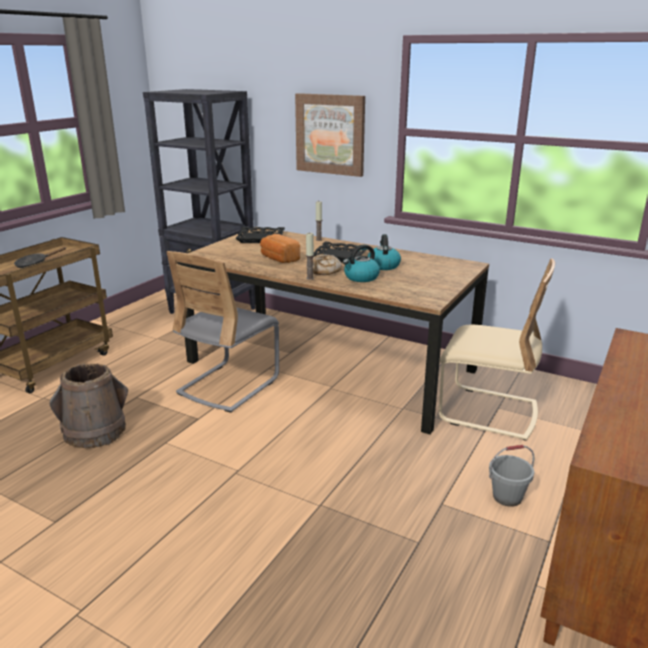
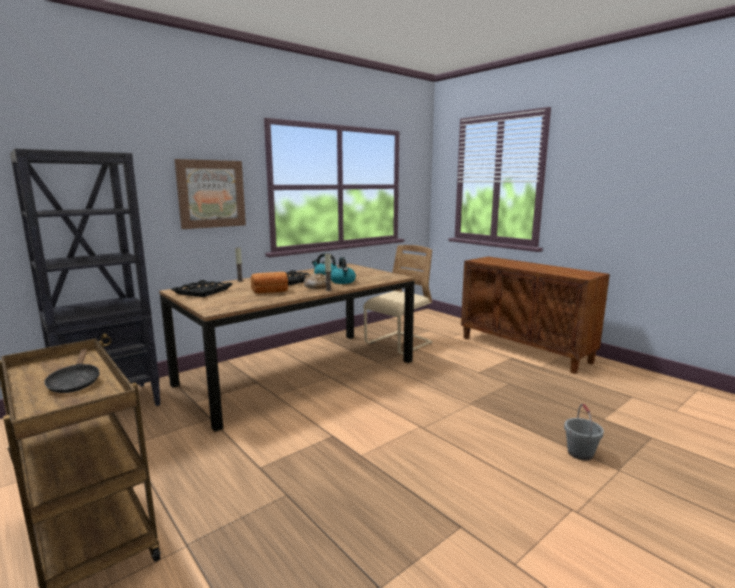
camera: 70 degrees left, 10 degrees down
(95, 432) = (311, 498): brown bucket -> none
(229, 385) = (287, 415): grey chair -> none
(507, 497) = (477, 357): grey bucket -> grey bucket (580, 453)

